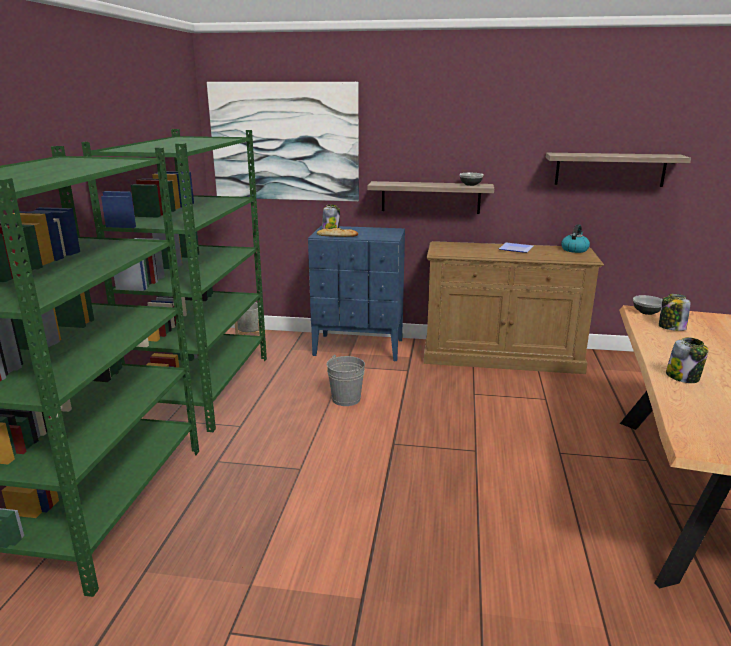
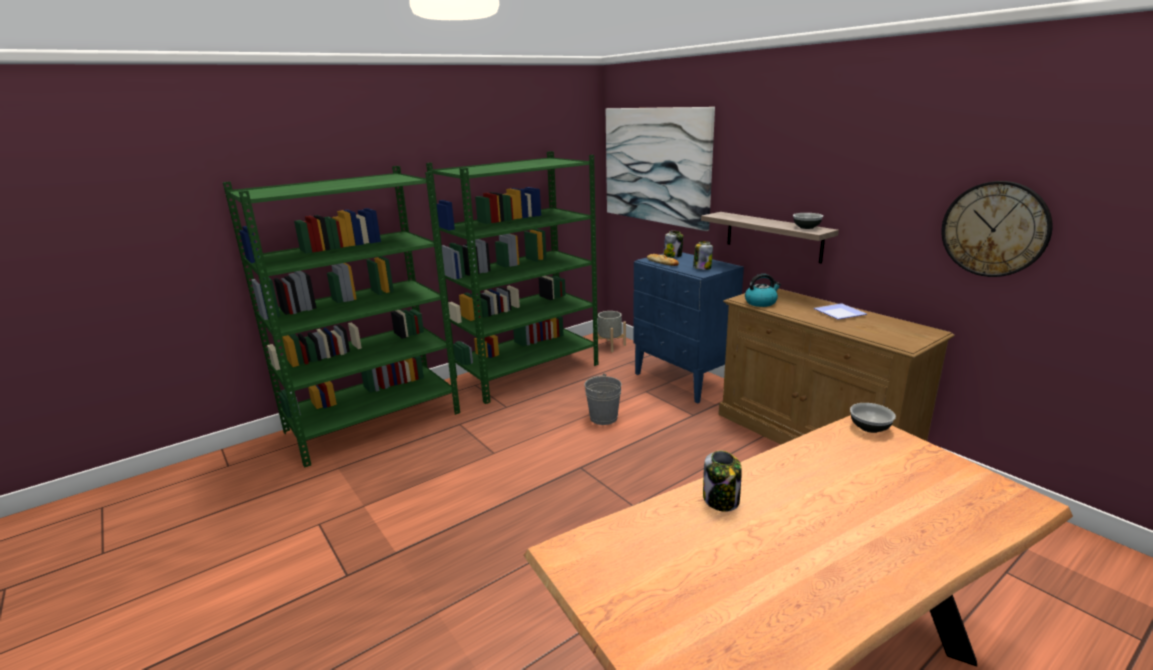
camera: 45 degrees right, 0 degrees up
(574, 250) = (917, 330): kettle -> kettle (761, 302)
(610, 169) = (994, 229): shelf -> wall clock
(671, 328) = (853, 454): jar -> jar (702, 268)

